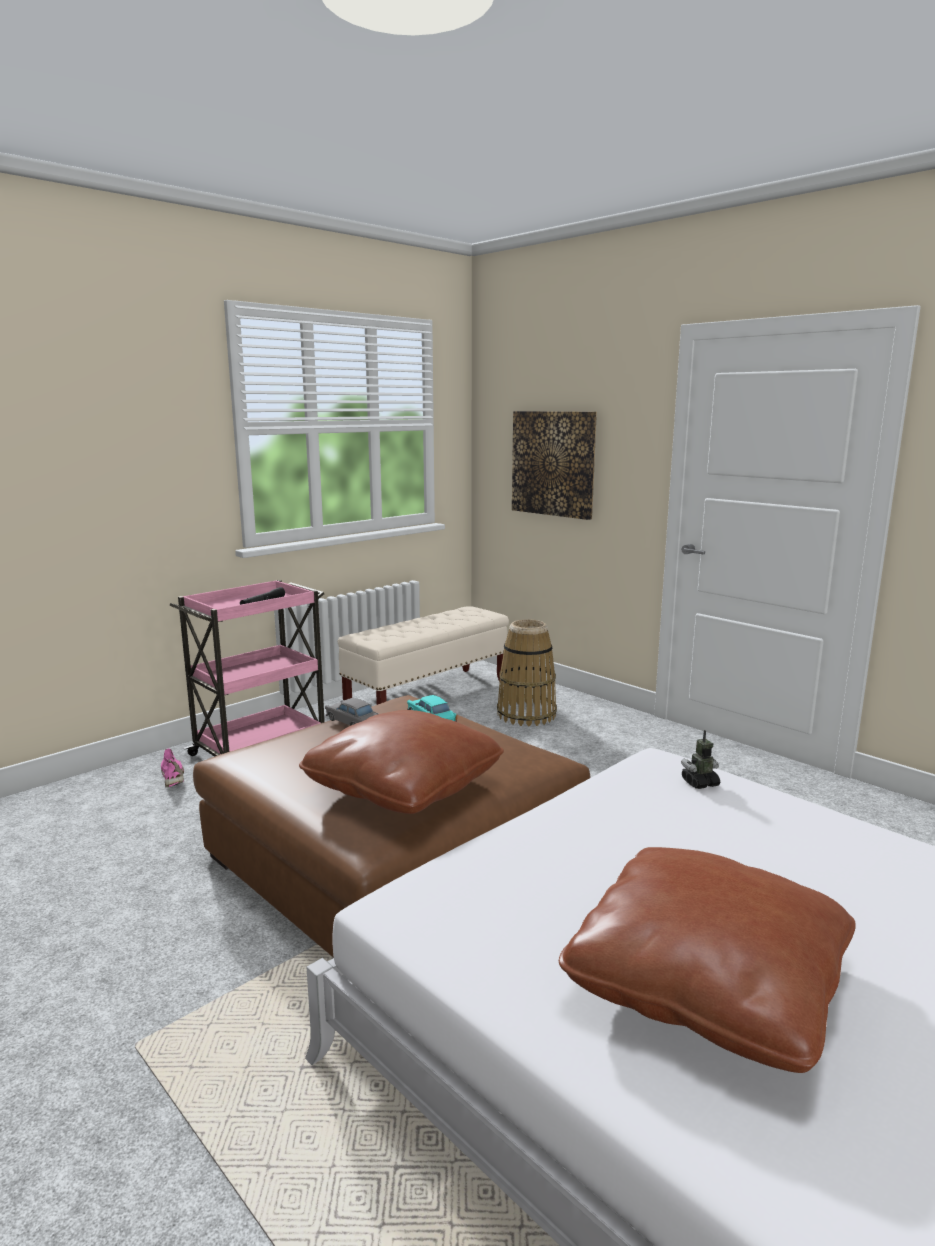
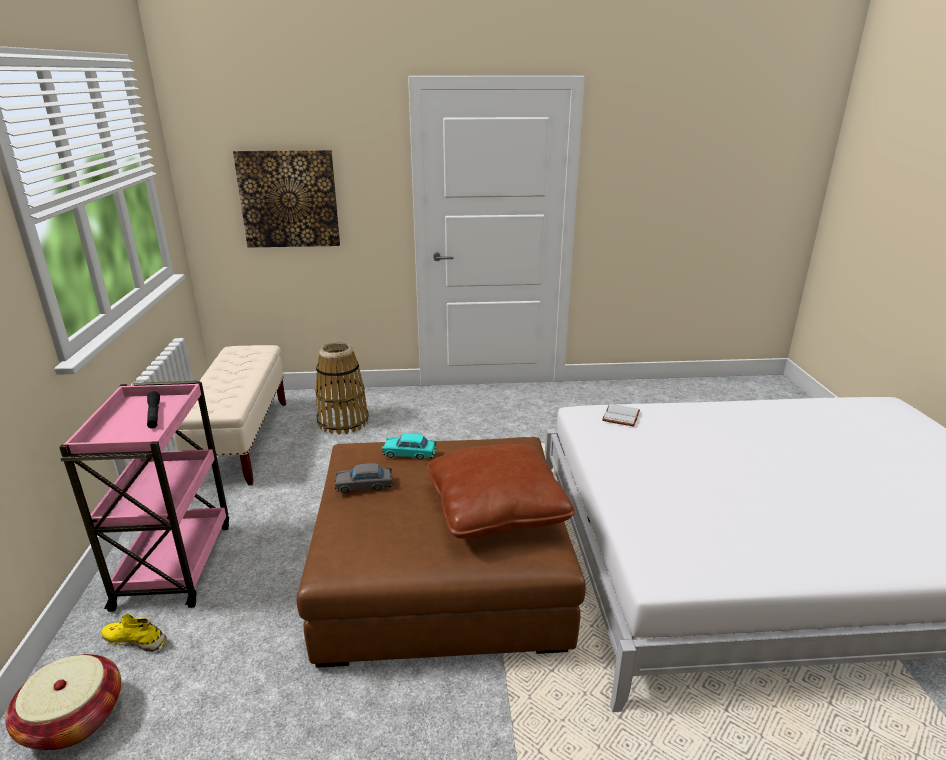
camera: 50 degrees left, 10 degrees up
(89, 796) = (73, 719): none -> basket
(173, 777) = (136, 640): pink shoe -> yellow shoe
(700, 783) = (622, 417): toy robot -> white book
(706, 982) = (797, 511): brown pillow -> none

